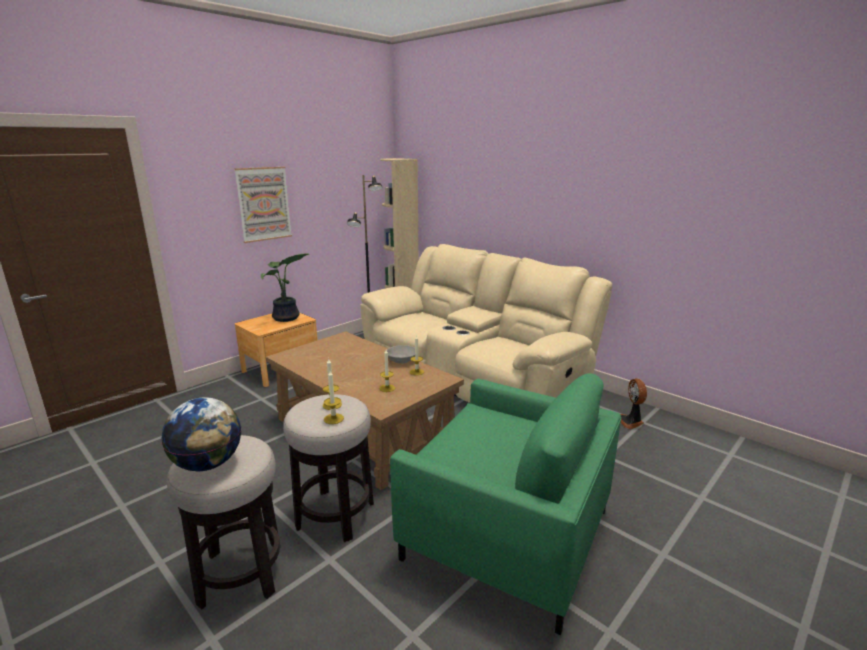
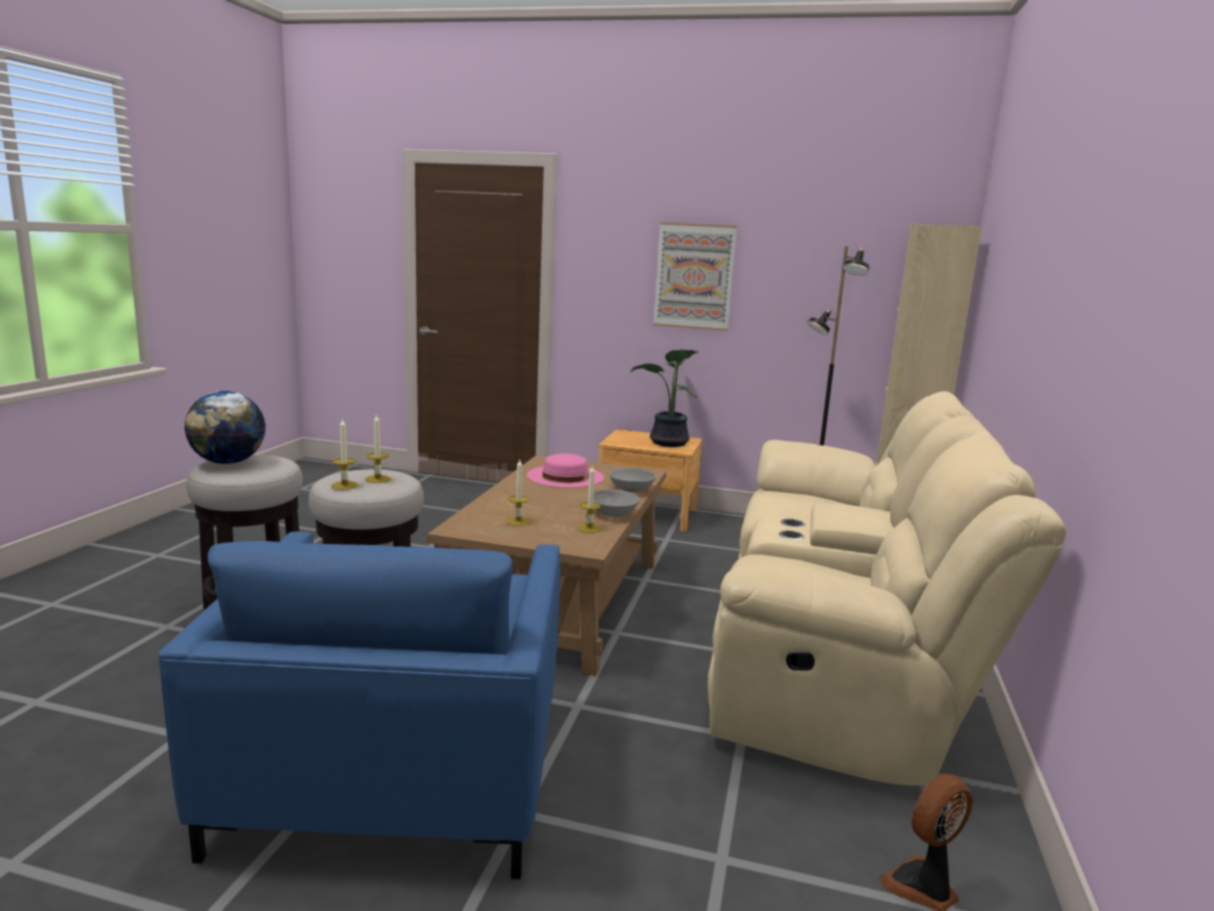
camera: 60 degrees right, 5 degrees down
(322, 358) = (565, 476): none -> pink hat
(368, 347) = (632, 490): none -> grey bowl
(507, 535) = (394, 771): green armchair -> blue armchair

